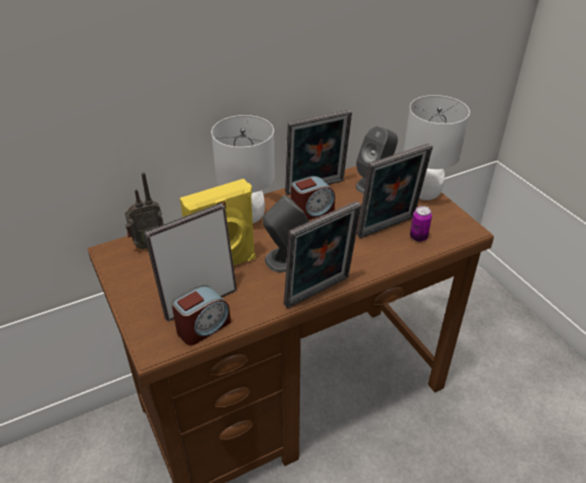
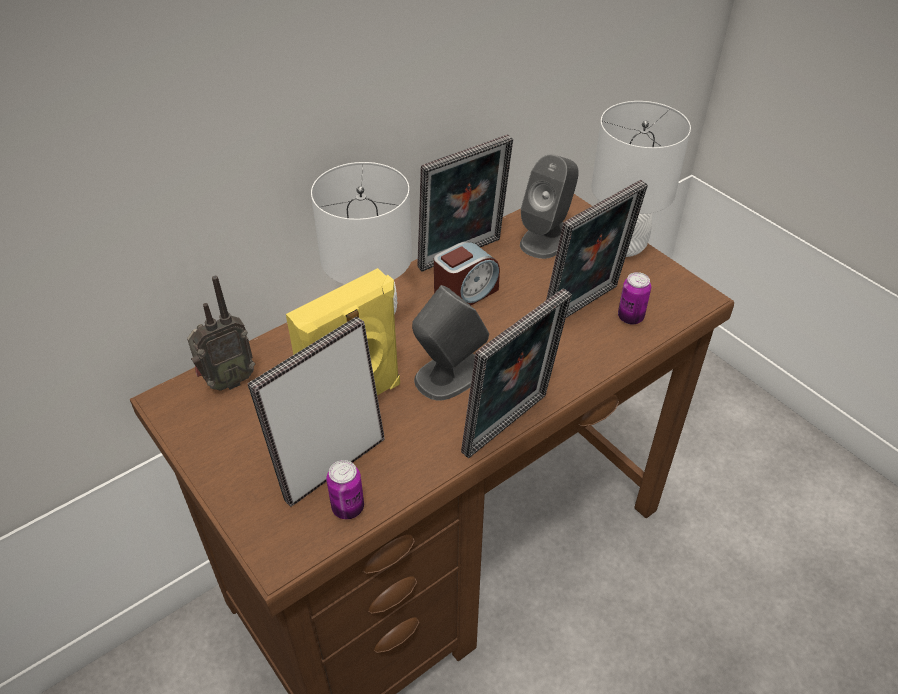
camera: 10 degrees left, 5 degrees up
(203, 327) = (348, 508): alarm clock -> can

